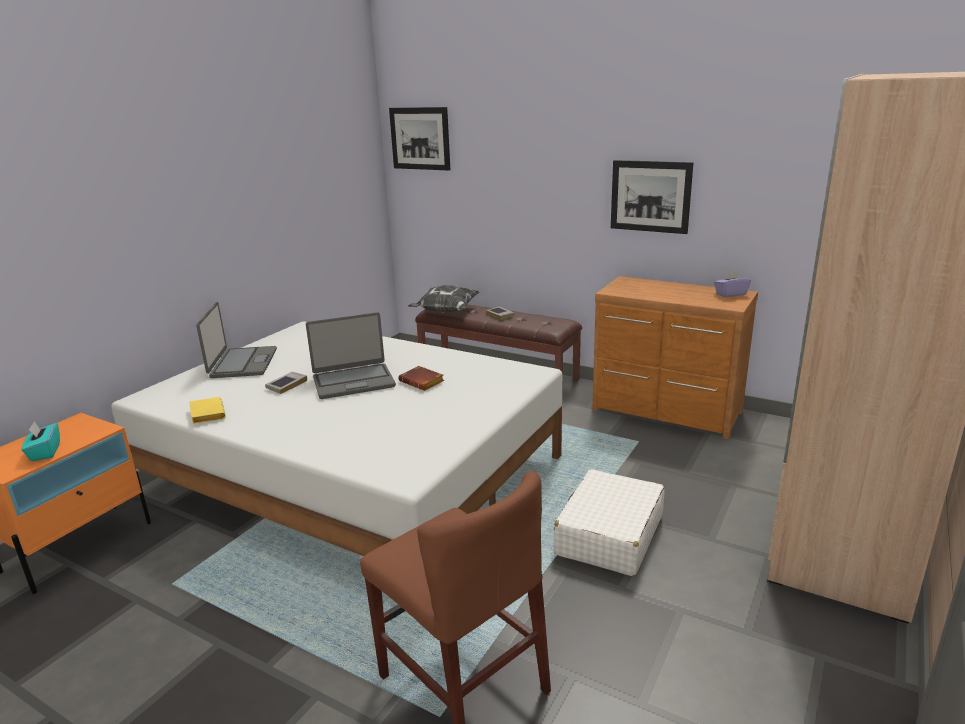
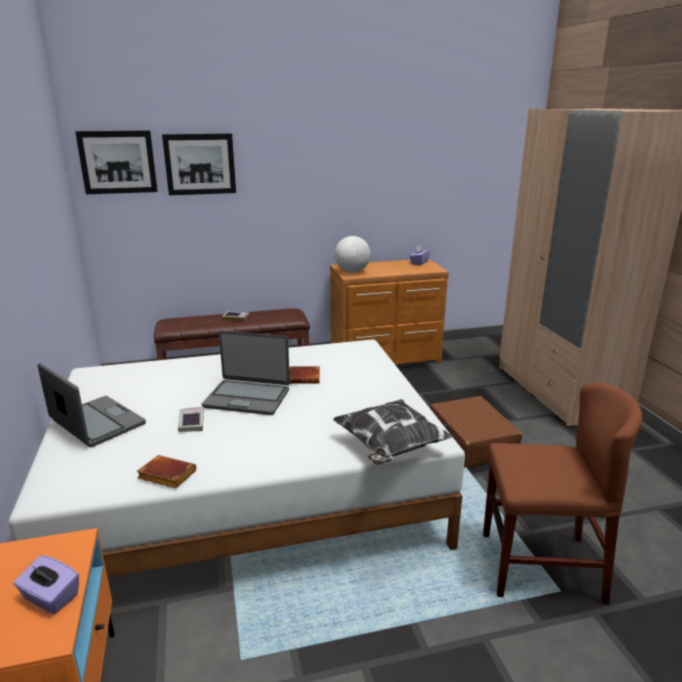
camera: 45 degrees left, 0 degrees up
(45, 452) = (50, 598): turquoise tissue box -> purple tissue box
(206, 414) = (165, 476): yellow book -> brown book
(353, 382) = (247, 398): laptop -> laptop turned 75 degrees clockwise
(445, 312) = (183, 327): pillow -> pillow (390, 448)
(609, 535) = (471, 442): white suitcase -> brown suitcase
(623, 288) = (352, 271): none -> globe
(650, 196) = (350, 199): picture -> picture (200, 164)

